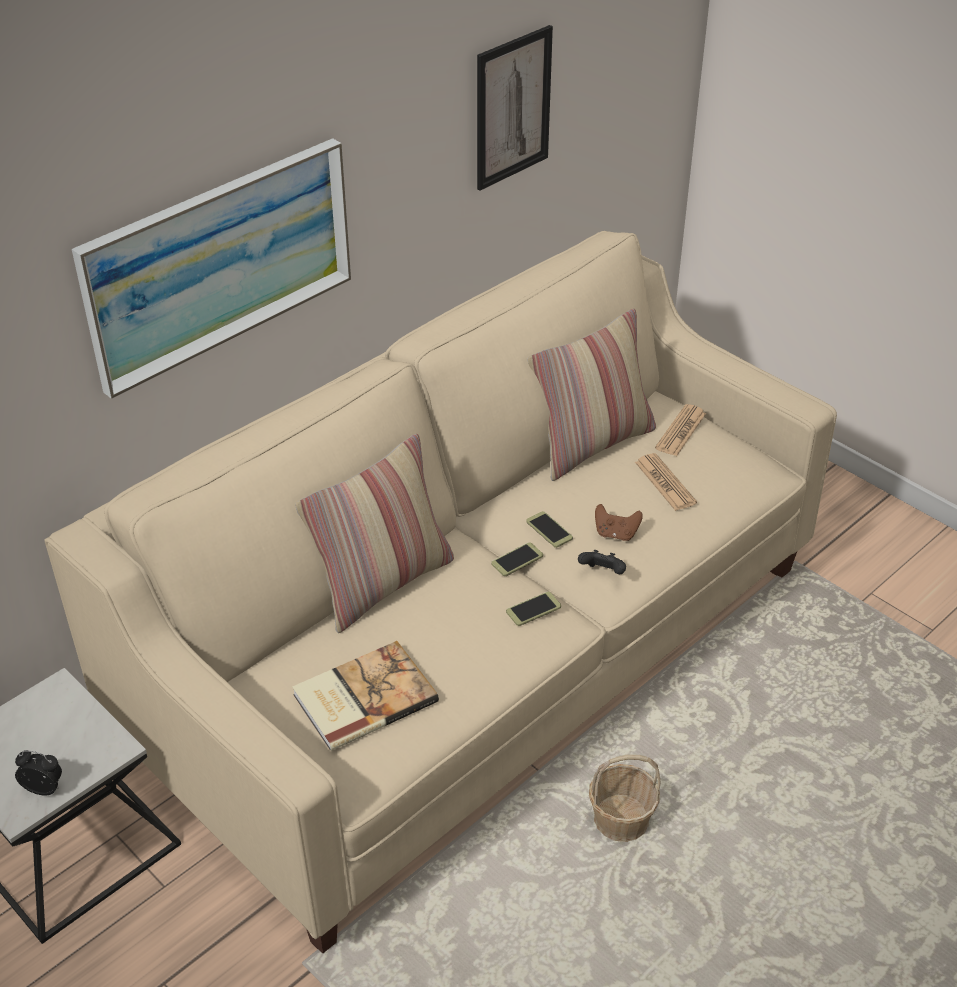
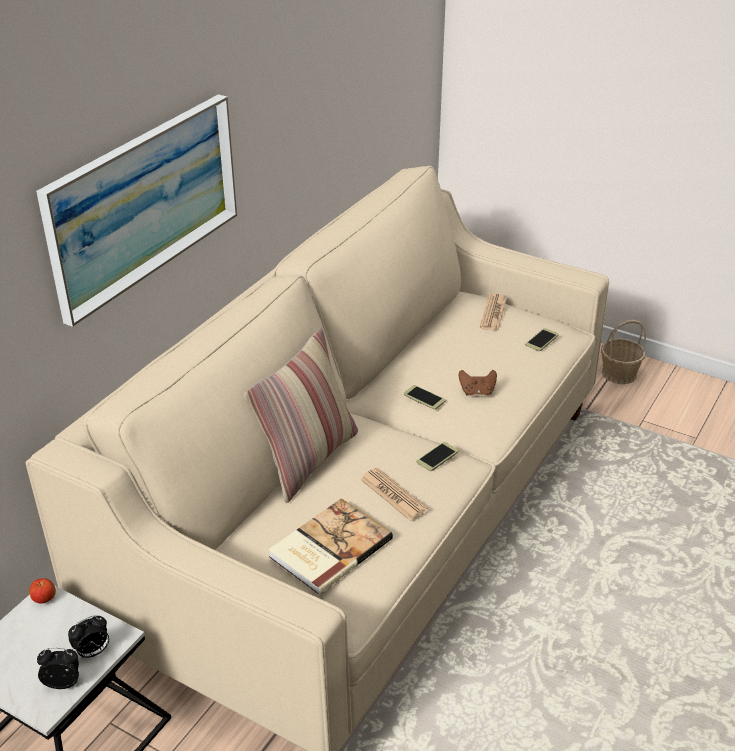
camera: 15 degrees left, 5 degrees down
(56, 689) = (44, 599): none -> apple
(85, 760) = (93, 652): none -> alarm clock
(512, 108) = (333, 72): picture -> none
(517, 560) = (407, 424): phone -> phone (541, 340)
(591, 444) = (430, 332): pillow -> none
(602, 573) = (478, 422): black game controller -> none
(620, 819) = (526, 619): basket -> basket (618, 373)
(665, 483) = (498, 350): newspaper -> newspaper (393, 494)

